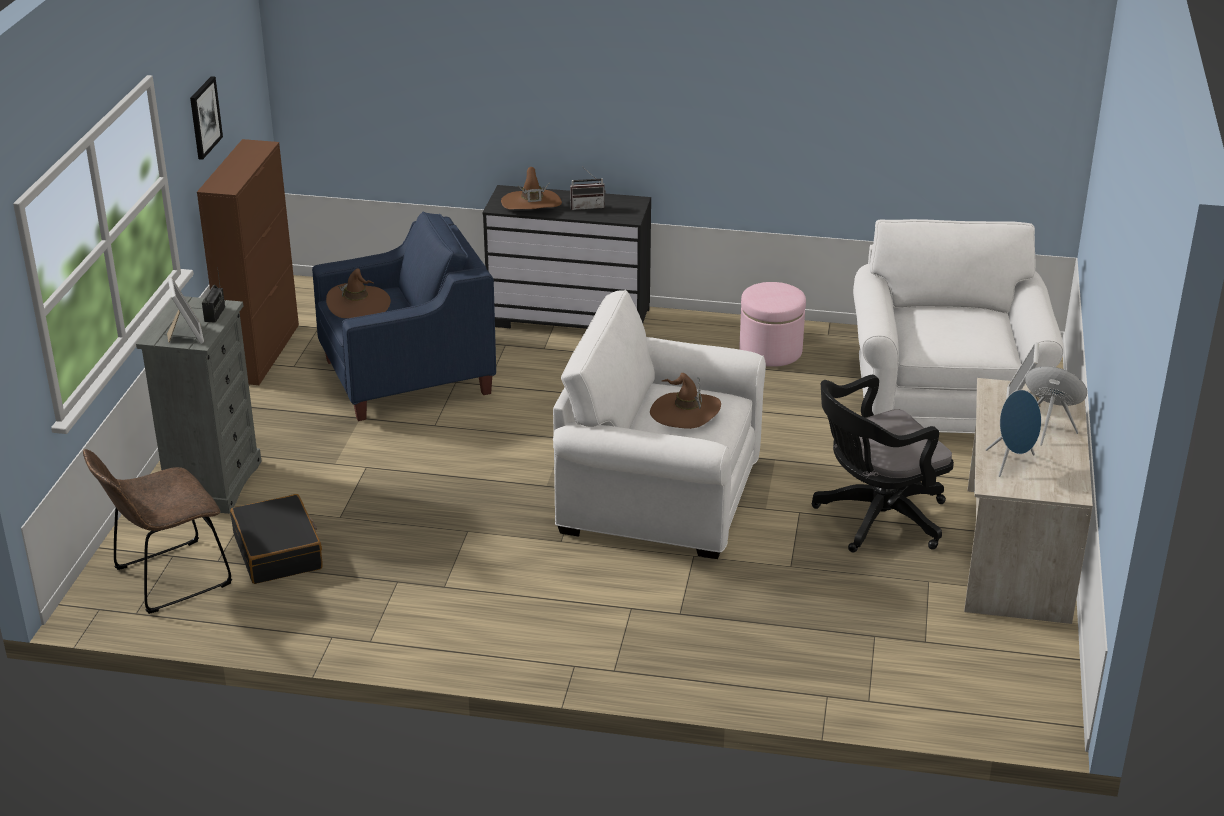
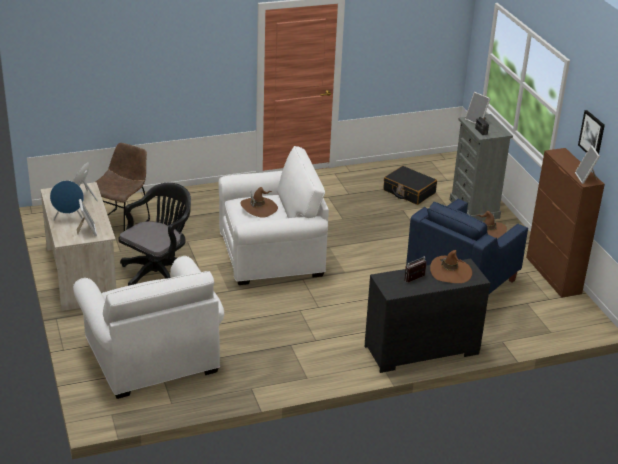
camera: 150 degrees right, 0 degrees up
(167, 579) = (436, 173): brown chair -> brown chair (122, 222)
(253, 149) = (586, 178): none -> picture frame
(770, 351) = (279, 363): pink ottoman -> none

